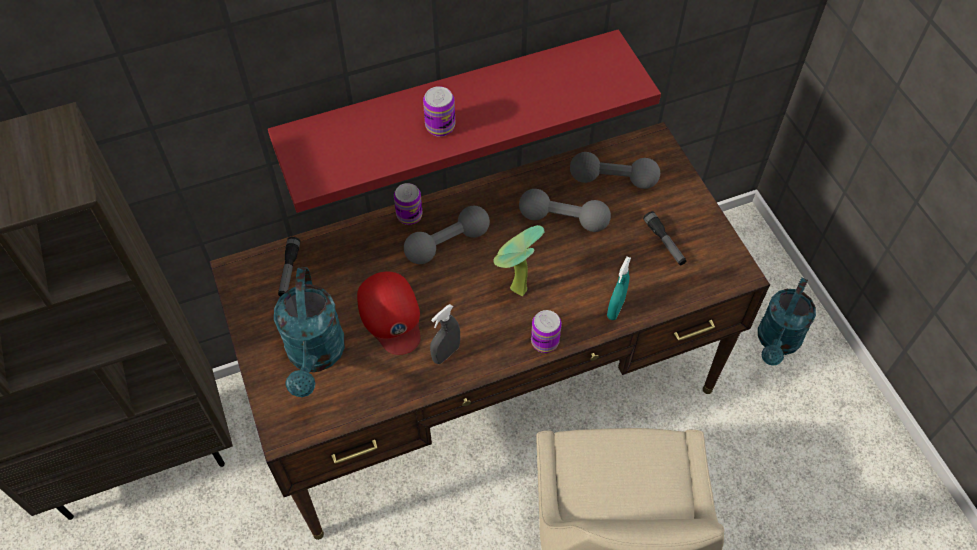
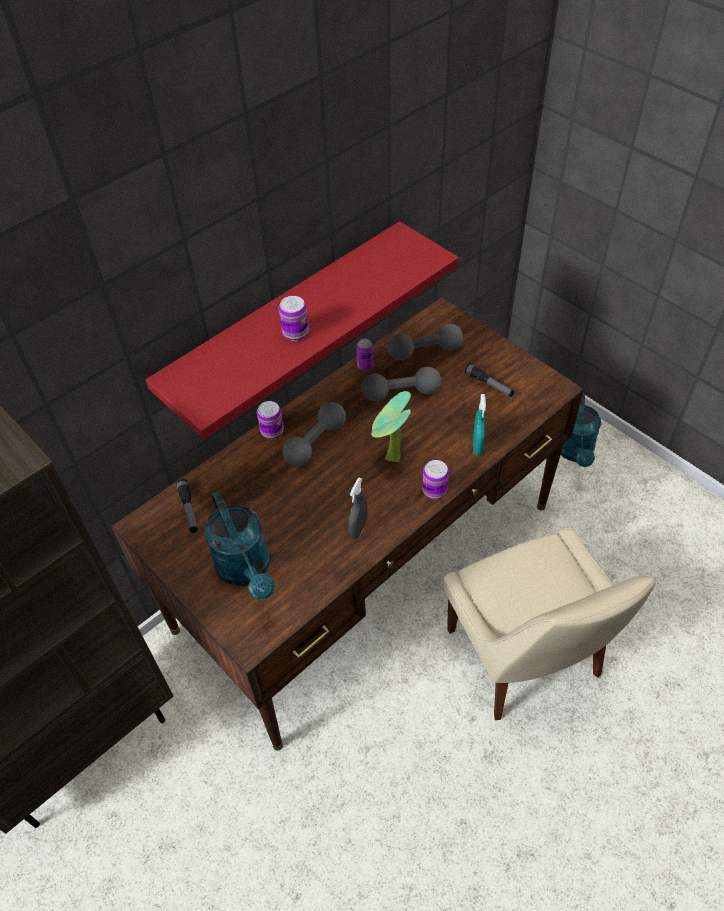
camera: 20 degrees left, 5 degrees down
(391, 315) = (296, 514): red cap -> none
(540, 175) = (365, 366): none -> can

